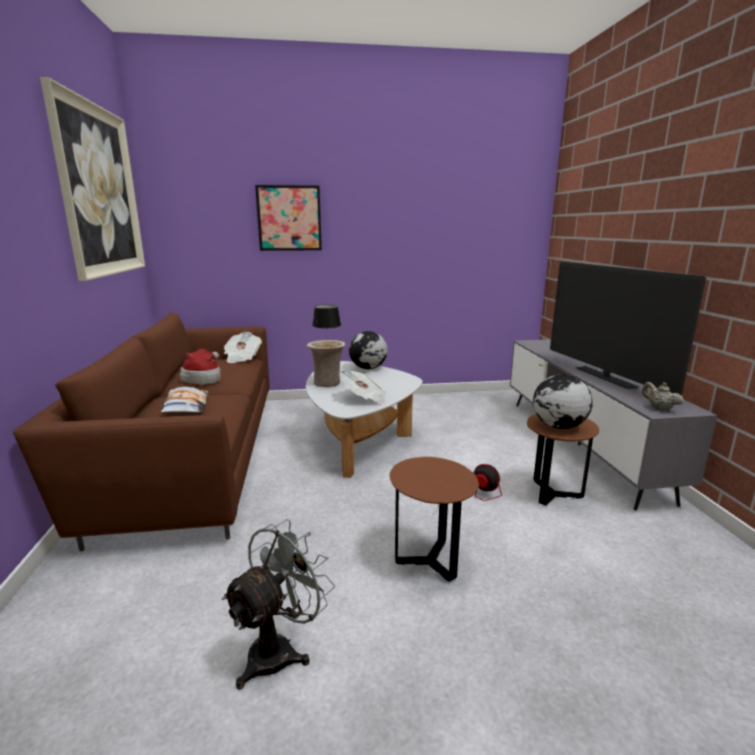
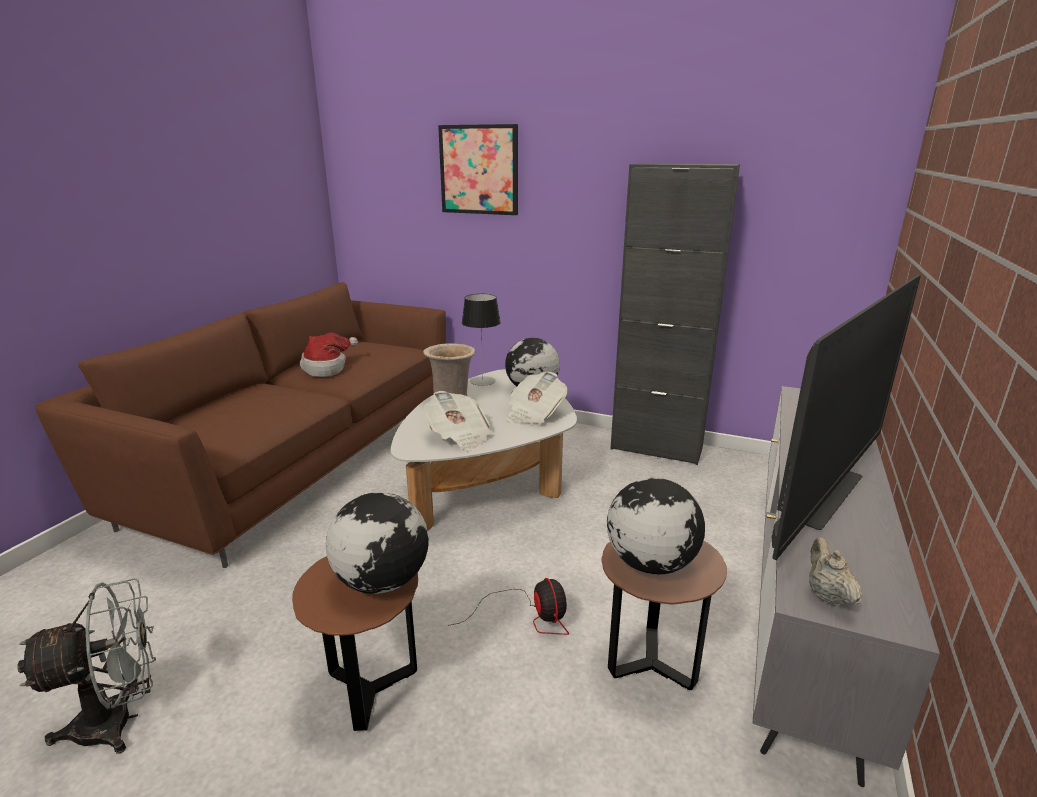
camera: 30 degrees right, 5 degrees up
(99, 191) = (239, 143): picture -> none
(185, 406) = (260, 402): pillow -> none
(242, 358) = (403, 347): newspaper -> newspaper (534, 414)
(435, 399) = (656, 448): none -> black cabinet
(444, 471) = (382, 580): none -> globe
(605, 377) = (828, 497): television -> television turned 150 degrees counterclockwise

